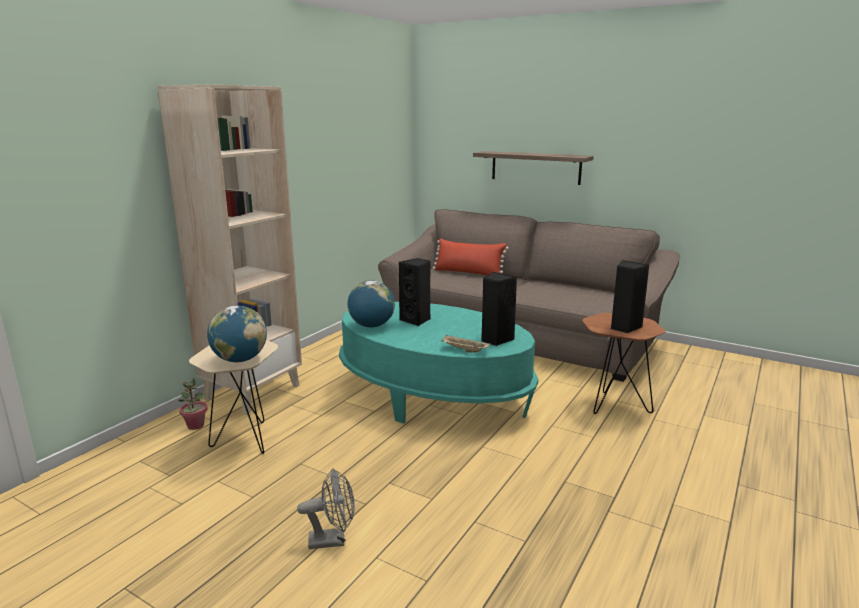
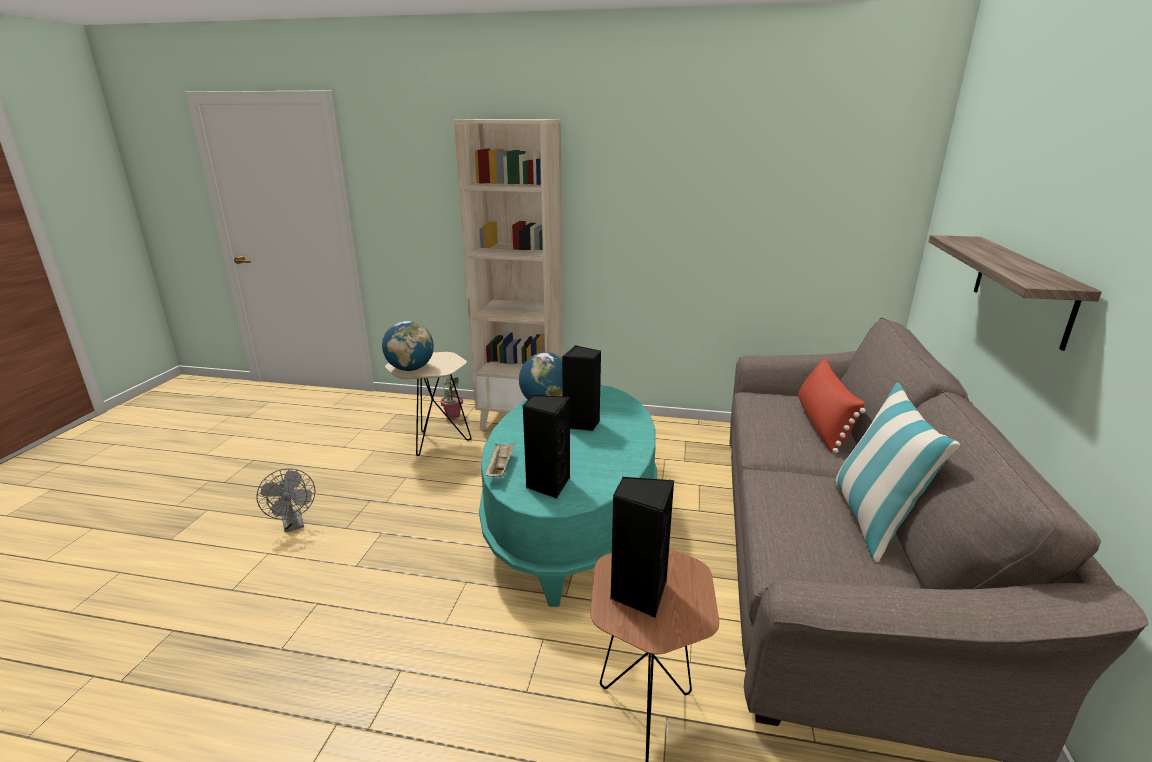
camera: 70 degrees right, 5 degrees up
(565, 286) = (872, 519): none -> pillow

